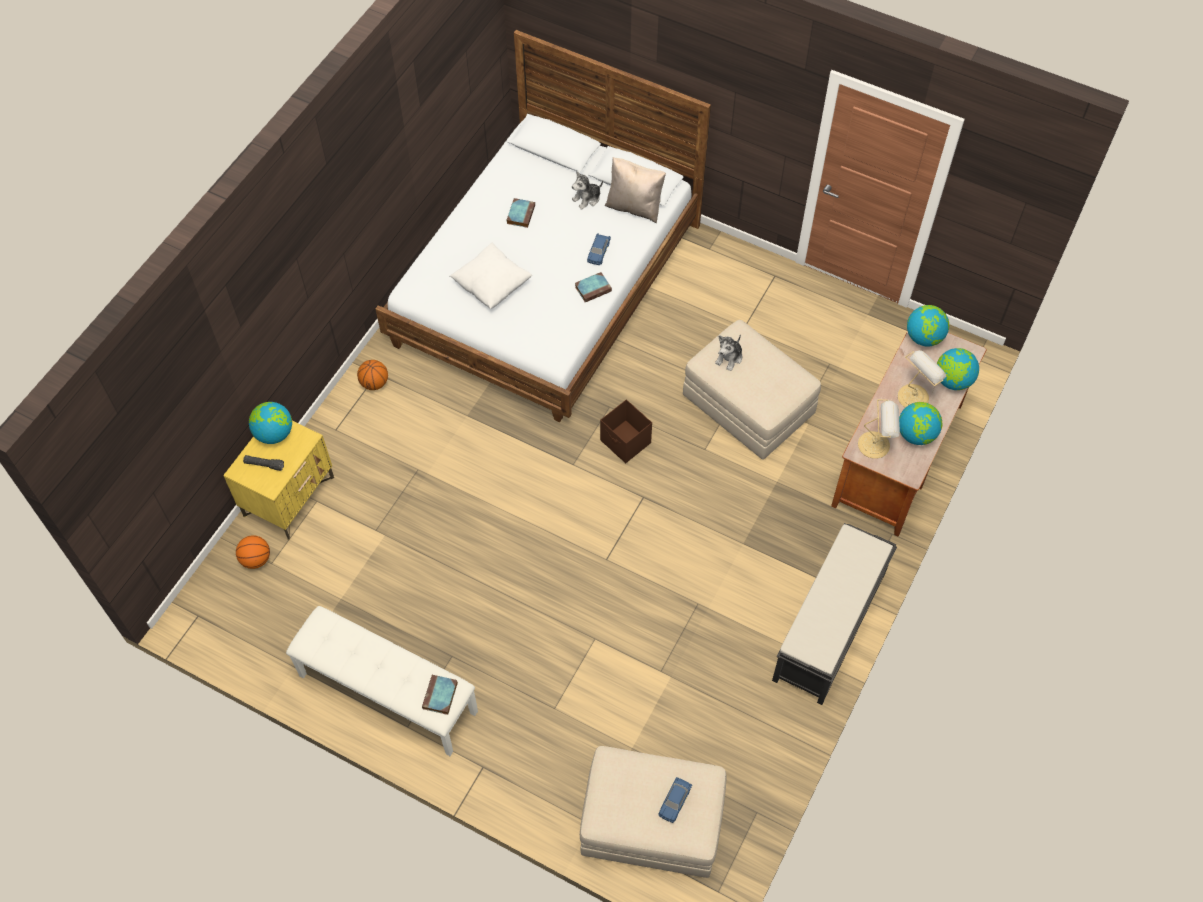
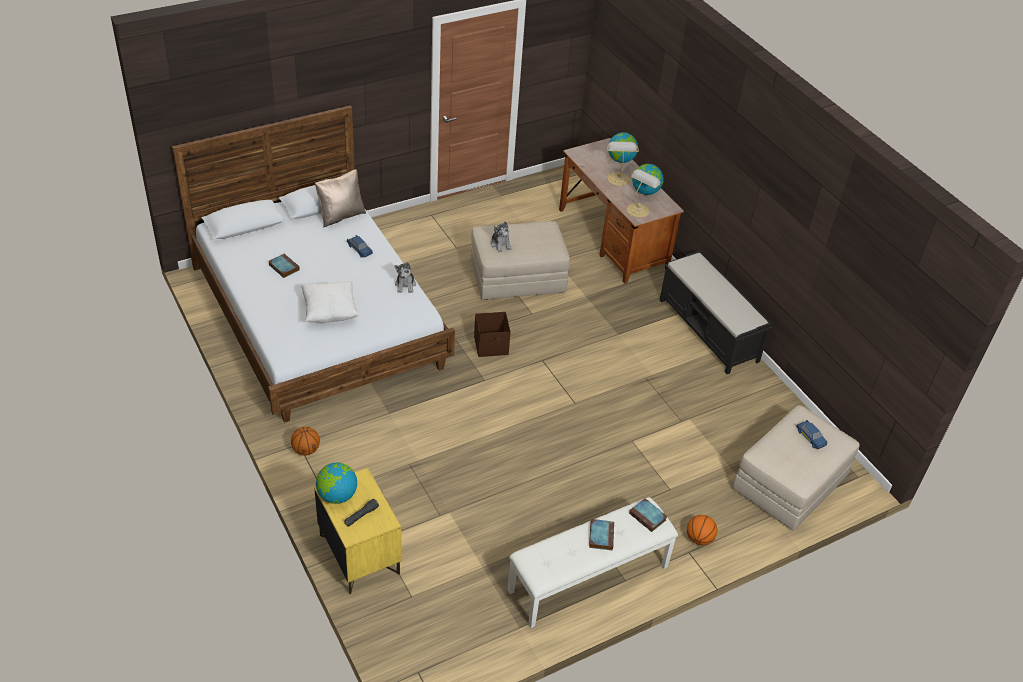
camera: 60 degrees left, 15 degrees down
(256, 559) = (399, 605): basketball -> basketball (699, 538)
(587, 199) = (308, 232): plush toy -> plush toy (405, 285)
(593, 288) = (387, 267): book -> book (601, 535)
(924, 337) = (580, 153): globe -> none

